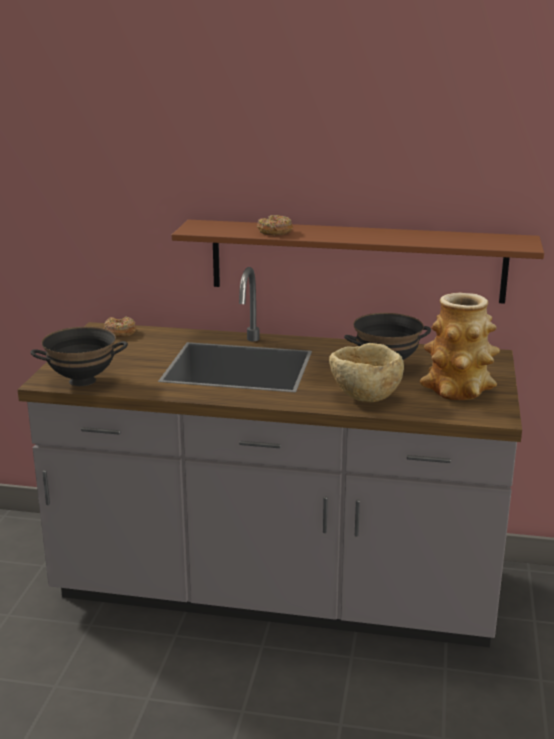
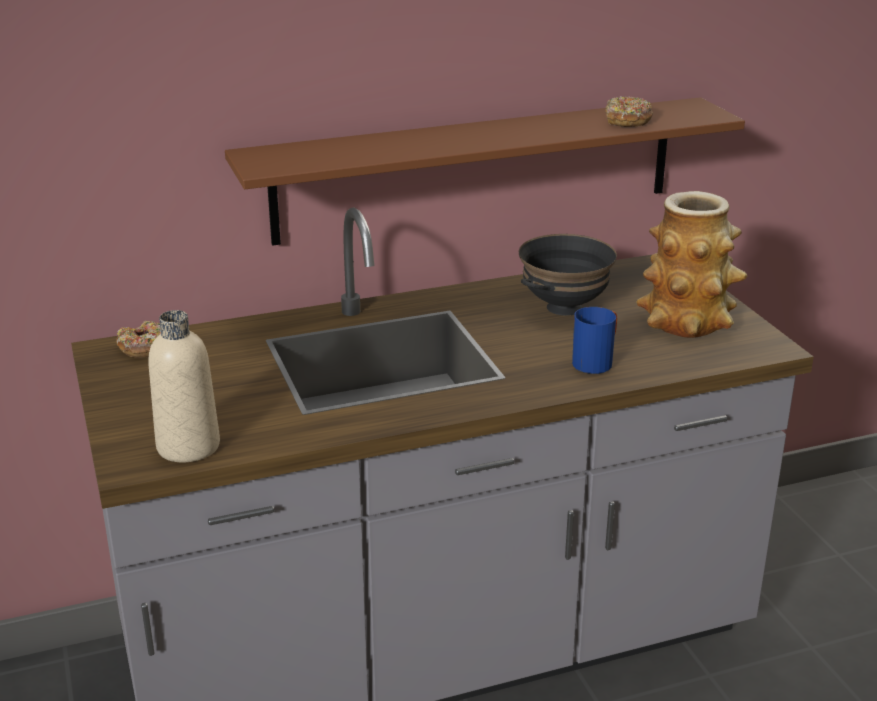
camera: 30 degrees left, 5 degrees up
(82, 381) = (188, 446): black bowl -> beige bottle
(275, 231) = (385, 148): donut -> donut (627, 121)
(364, 397) = (596, 362): beige bowl -> blue mug

